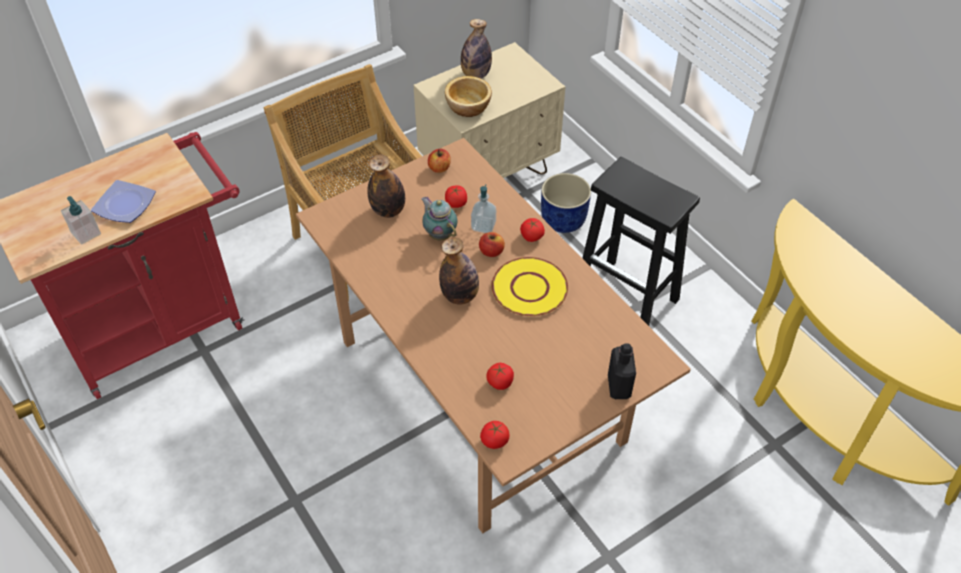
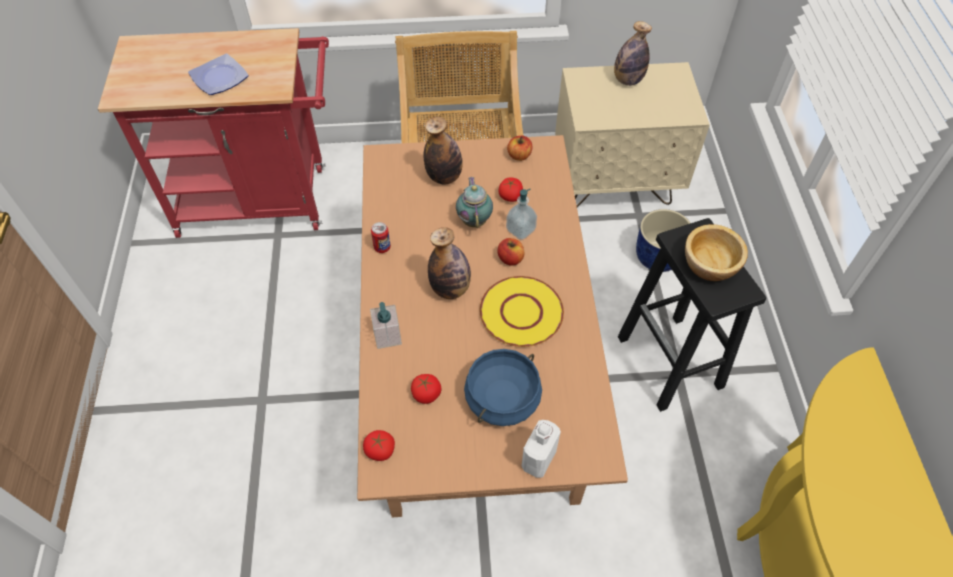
camera: 30 degrees right, 5 degrees up
(86, 233) = (173, 90): soap dispenser -> soap dispenser (387, 336)
(378, 289) = (382, 247): none -> can
(469, 107) = (599, 109): bowl -> bowl (710, 265)
(531, 236) = (559, 261): tomato -> none
(561, 357) = (503, 399): none -> blue cooking pot
(619, 386) = (538, 460): black bottle -> white bottle

